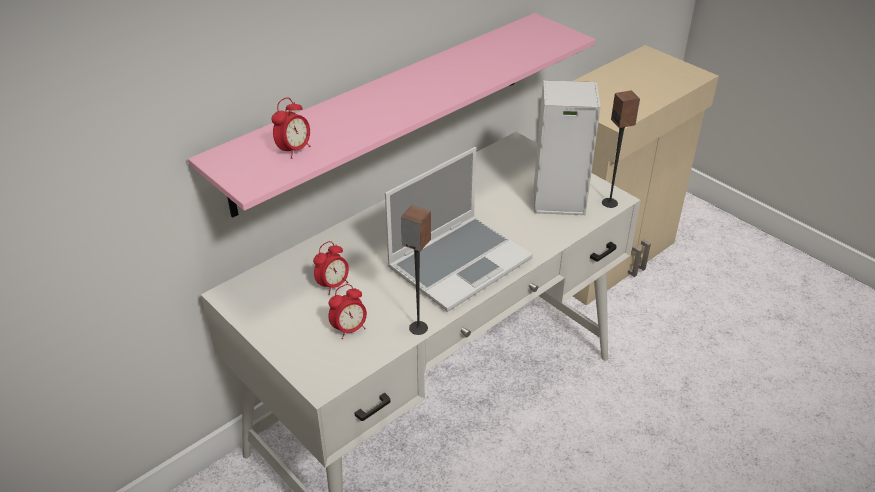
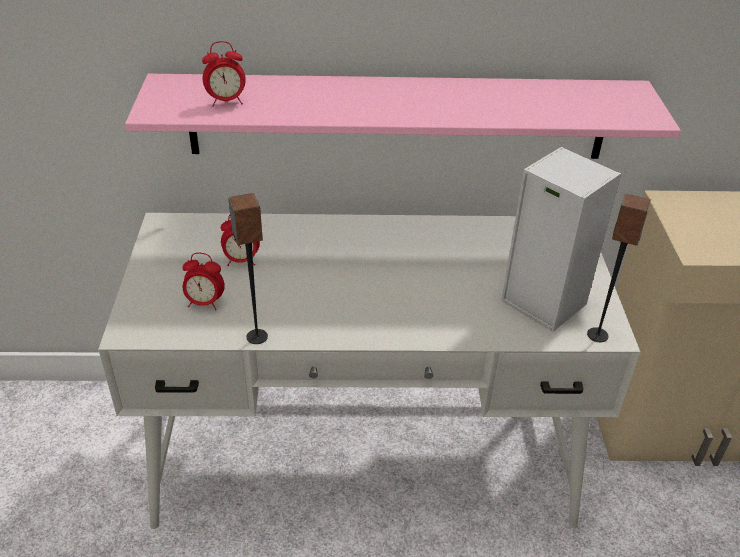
camera: 40 degrees right, 0 degrees up
(459, 262) = (368, 303): laptop -> none

